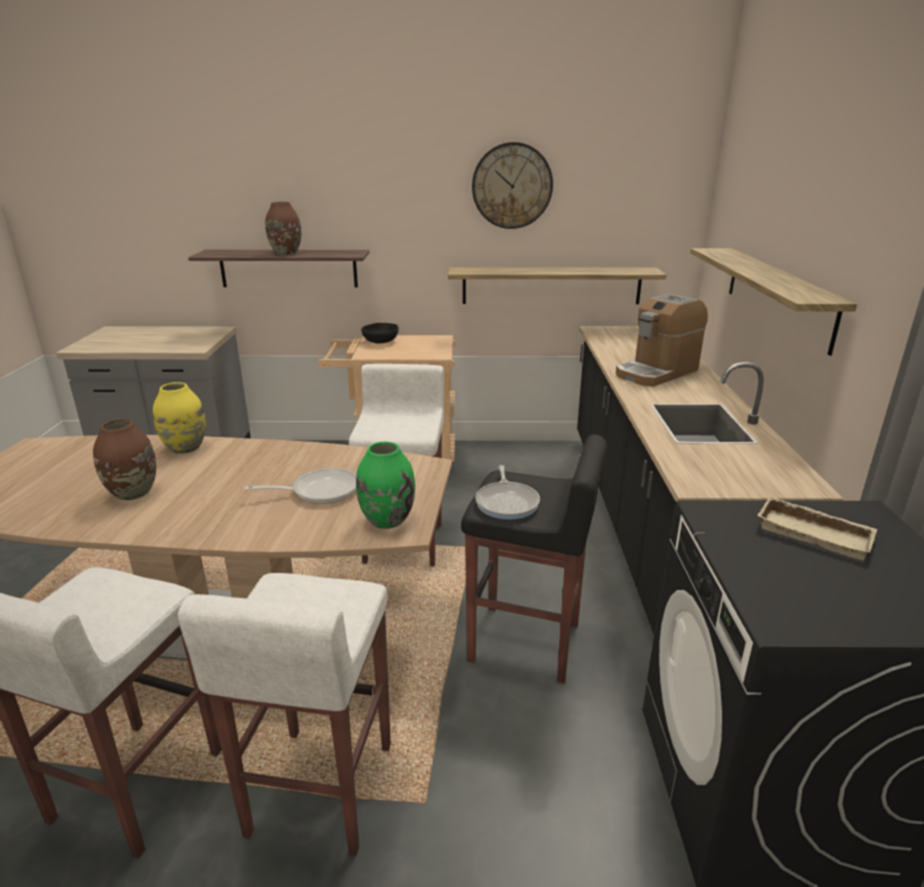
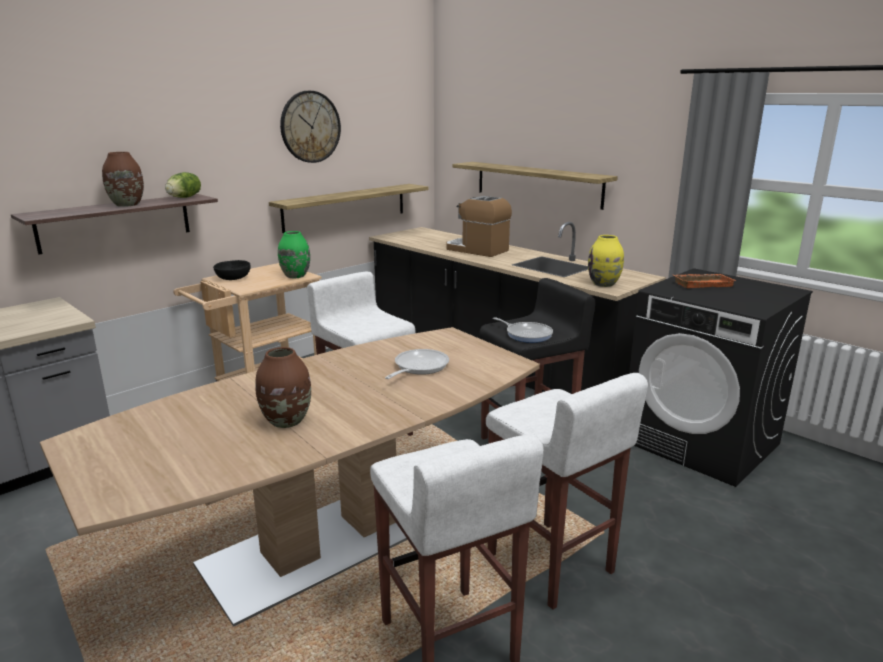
camera: 45 degrees left, 5 degrees down
(185, 448) = (247, 386): yellow vase -> yellow vase (604, 284)
(344, 252) = (185, 197): none -> lettuce
(387, 520) = (493, 363): green vase -> green vase (295, 276)
(656, 372) = (477, 250): coffee machine -> coffee machine turned 120 degrees clockwise
(815, 533) = (702, 284): beige tray -> orange tray

